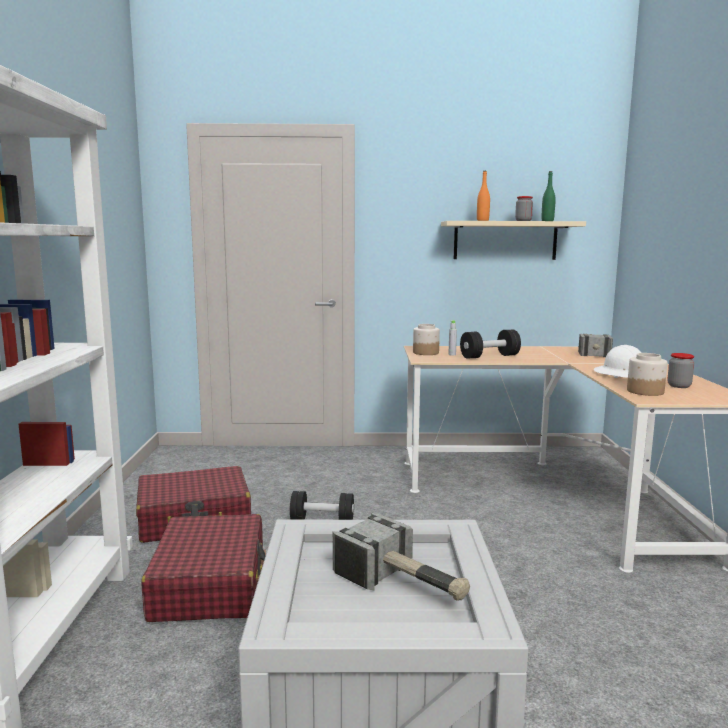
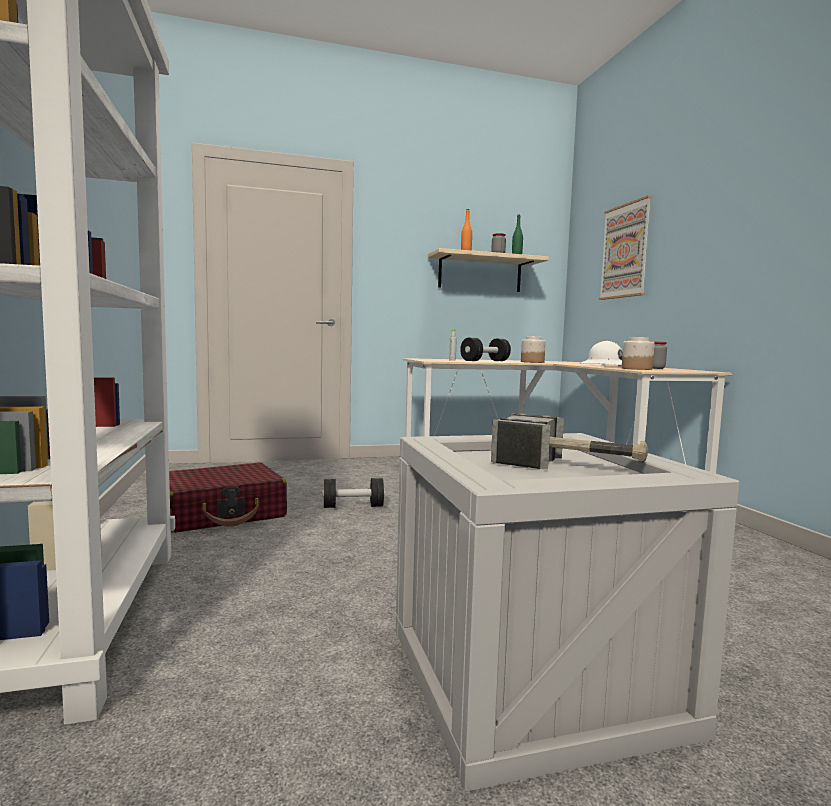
camera: 15 degrees left, 5 degrees down
(210, 584) = (268, 558): red suitcase -> none
(425, 353) = (428, 359): jar -> jar (532, 362)
(592, 351) = (560, 361): hammer -> none
(674, 222) = (625, 251): none -> picture

